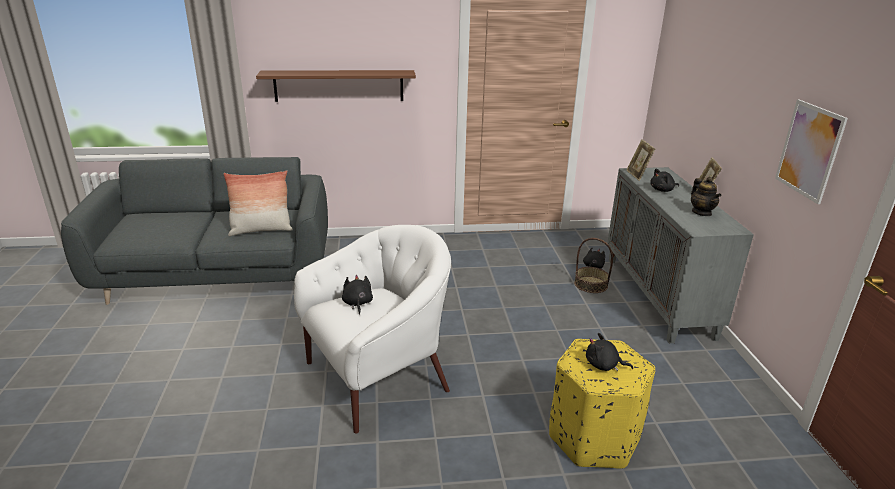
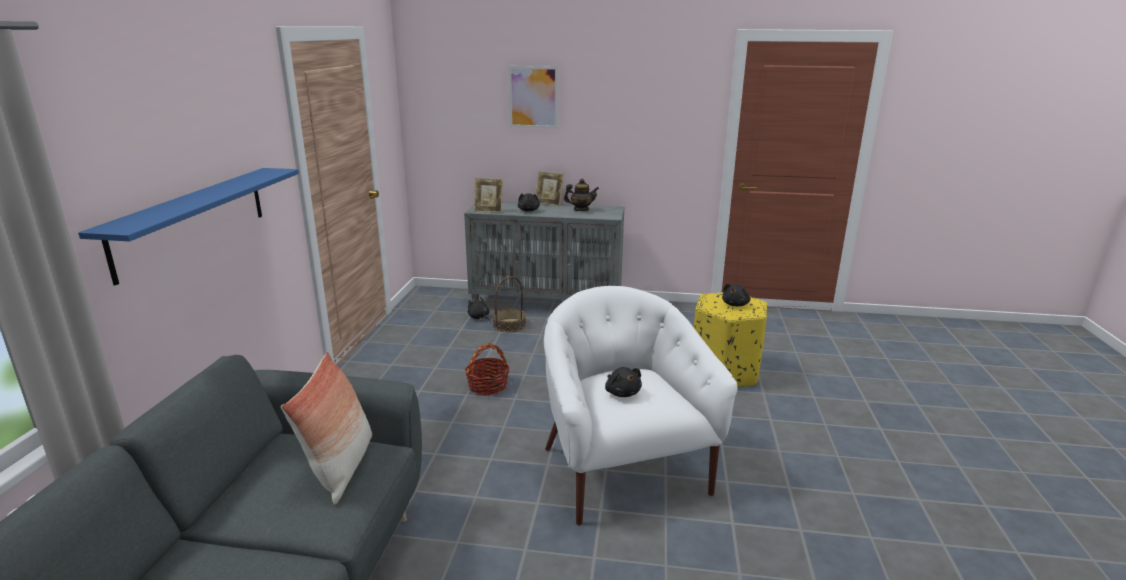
camera: 75 degrees left, 5 degrees down
(339, 85) = (193, 220): brown shelf -> blue shelf
(357, 303) = (622, 392): black plush toy -> black plush toy turned 120 degrees counterclockwise
(474, 294) = (488, 386): none -> basket
(809, 150) = (656, 130): picture -> picture (533, 97)

